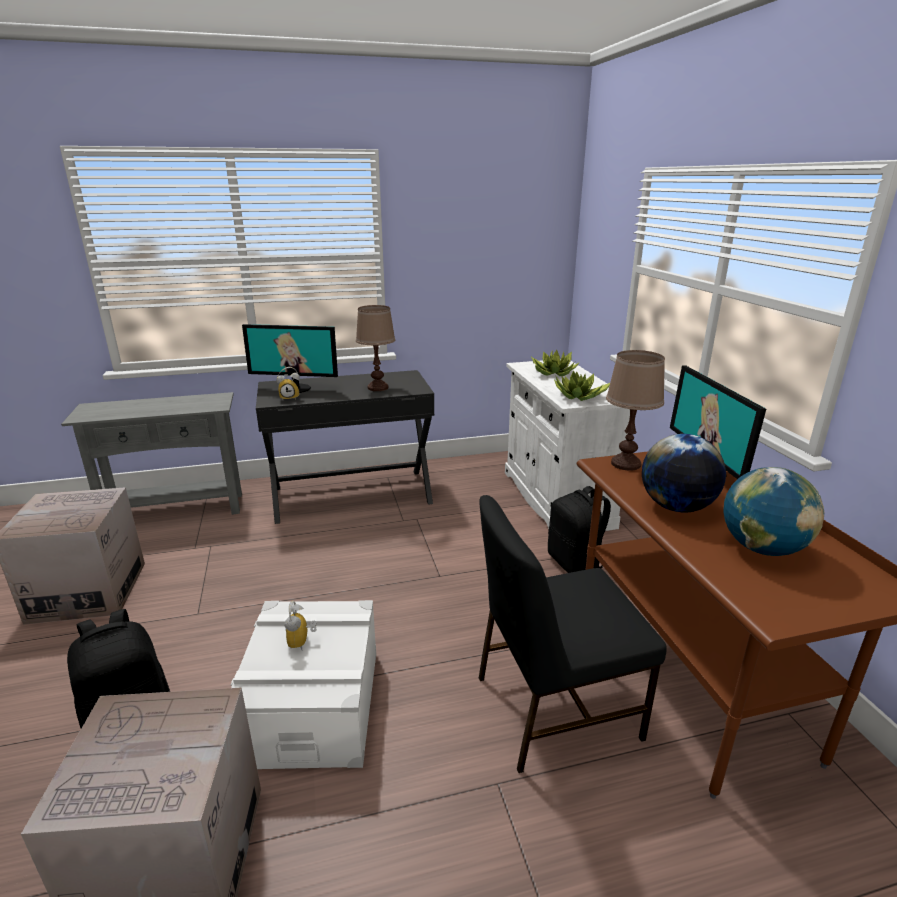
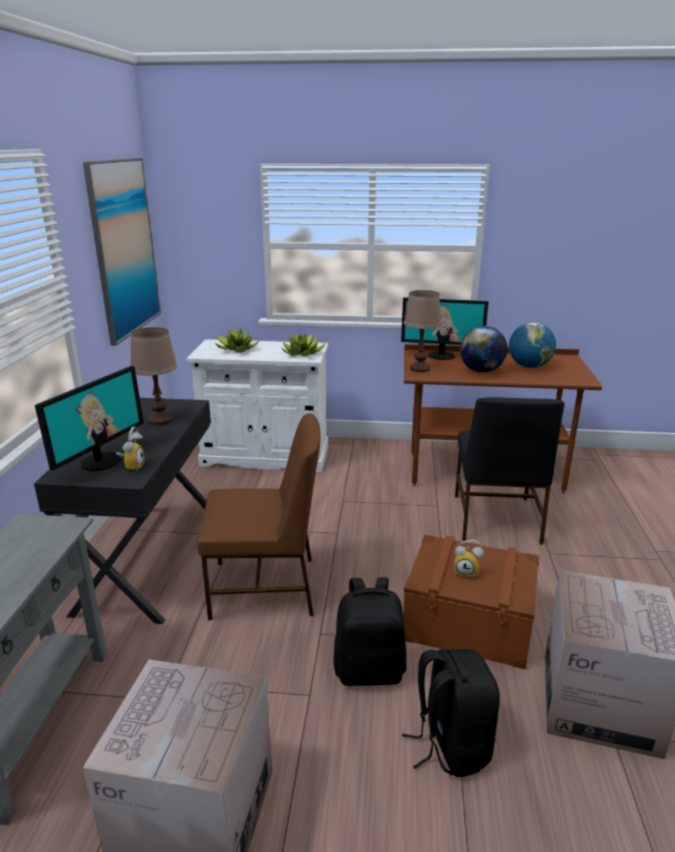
camera: 70 degrees left, 0 degrees up
(313, 706) = (469, 621): white storage box -> brown storage box
(331, 557) = (265, 588): none -> brown chair
(503, 248) = (124, 248): none -> picture
(576, 563) = (359, 473): black backpack -> black backpack (369, 670)

